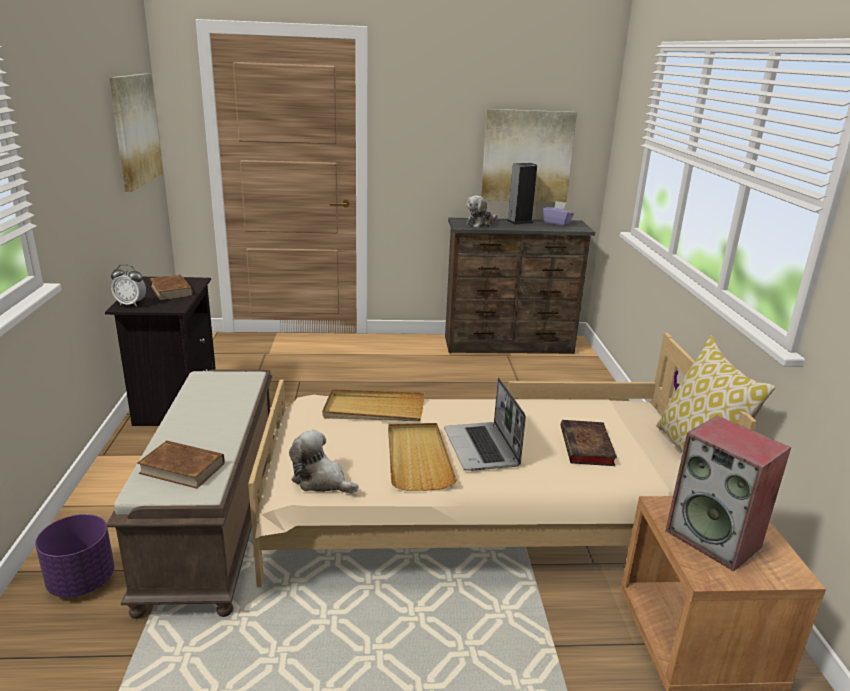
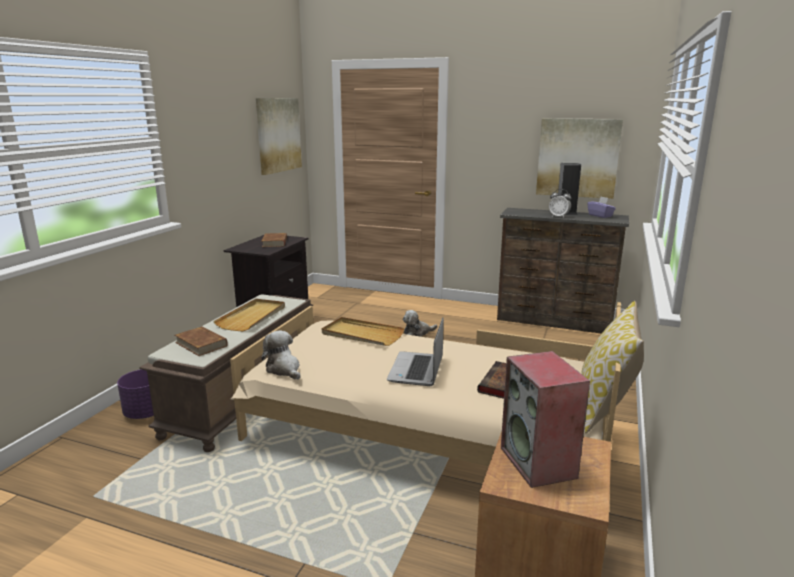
camera: 25 degrees right, 5 degrees down
(131, 304) = (242, 247): alarm clock -> alarm clock (559, 216)
(417, 458) = (362, 368): beige tray -> beige tray (252, 317)
(480, 224) = (528, 212): plush toy -> plush toy (417, 332)

